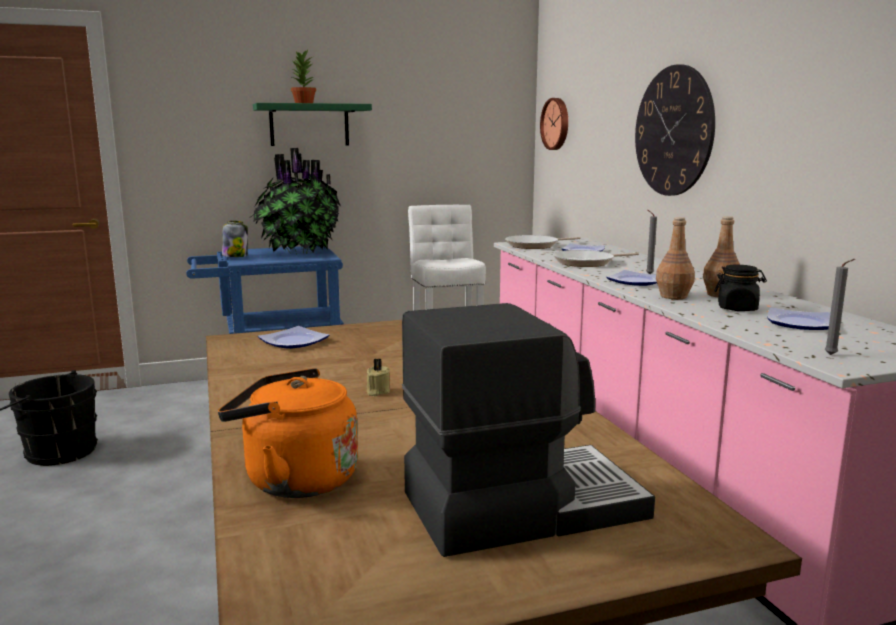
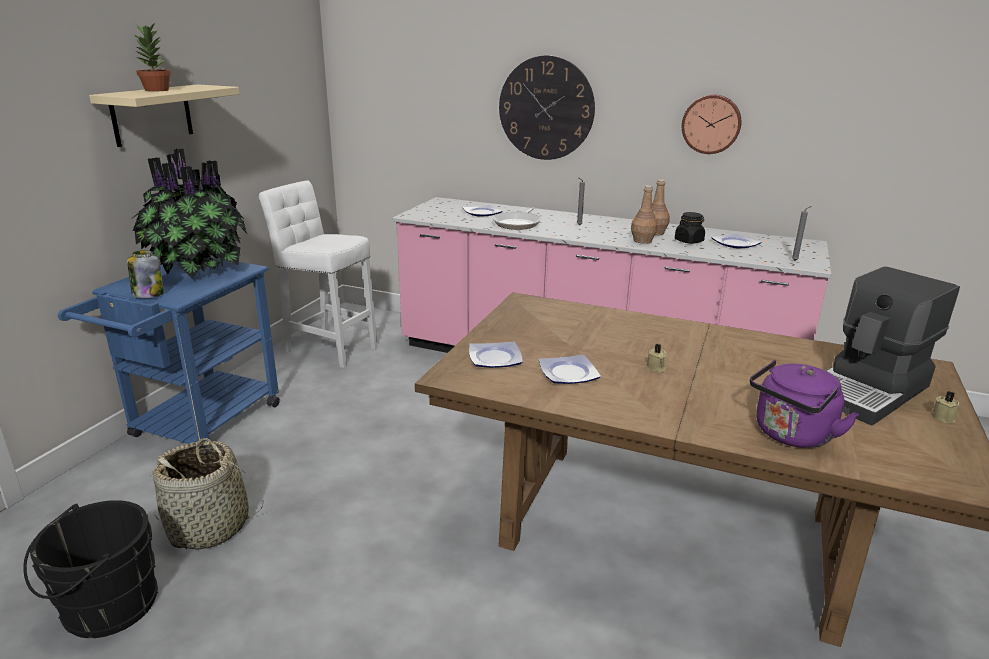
camera: 50 degrees left, 10 degrees up
(165, 441) = (209, 527): none -> basket
(294, 480) = (791, 435): orange kettle -> purple kettle
(309, 125) = (152, 114): green shelf -> beige shelf
(520, 504) = (868, 391): coffee machine -> coffee machine turned 150 degrees counterclockwise
(520, 574) = (943, 417): none -> beige candle
(535, 245) = (433, 214): frying pan -> none
(556, 124) = (369, 92): wall clock -> wall clock (711, 124)
(635, 281) = (592, 234): plate -> plate (567, 373)

